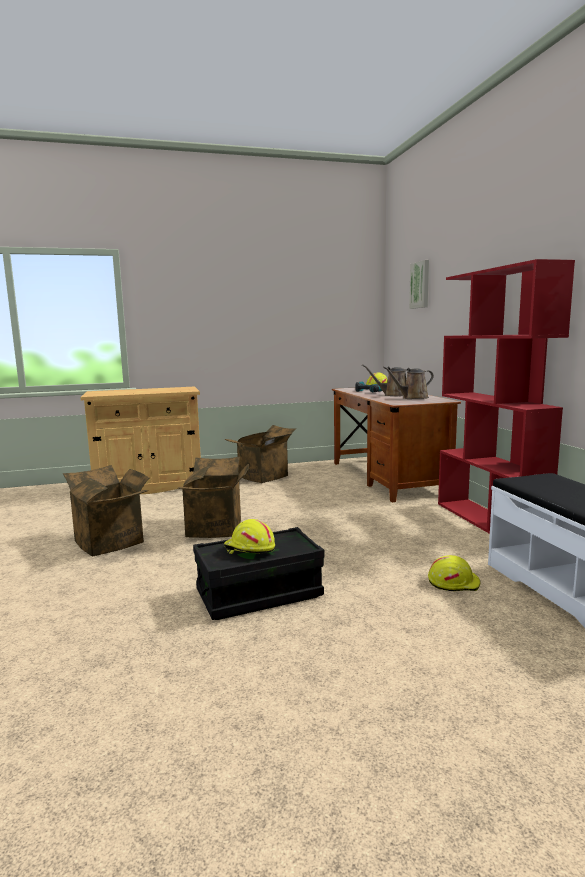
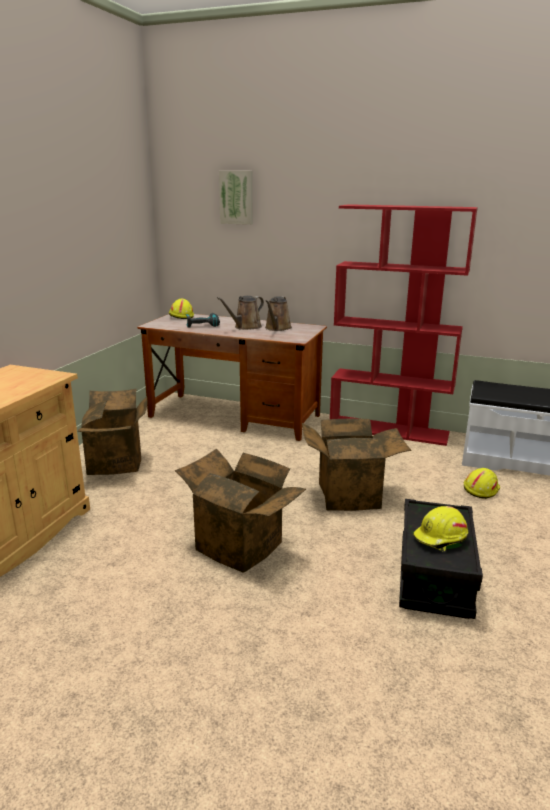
camera: 55 degrees left, 10 degrees up
(113, 541) = (185, 631): cardboard box -> cardboard box (349, 494)

